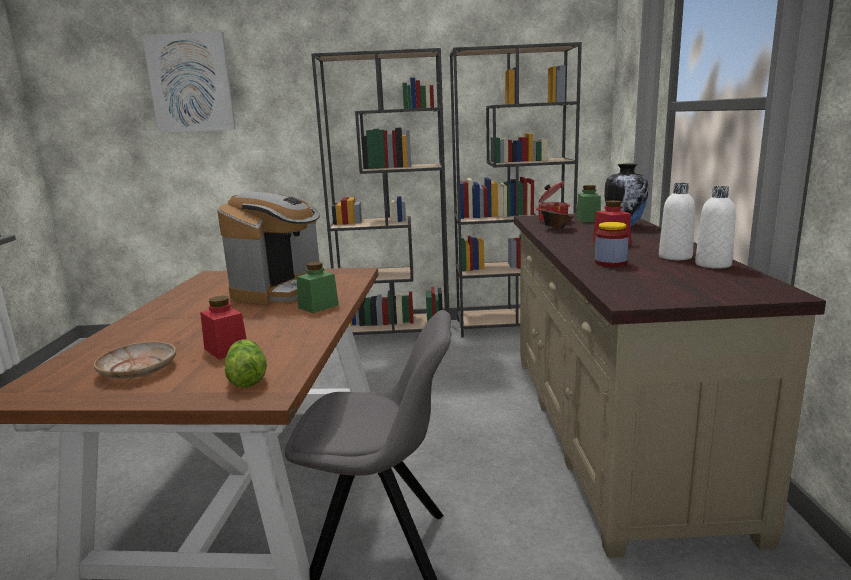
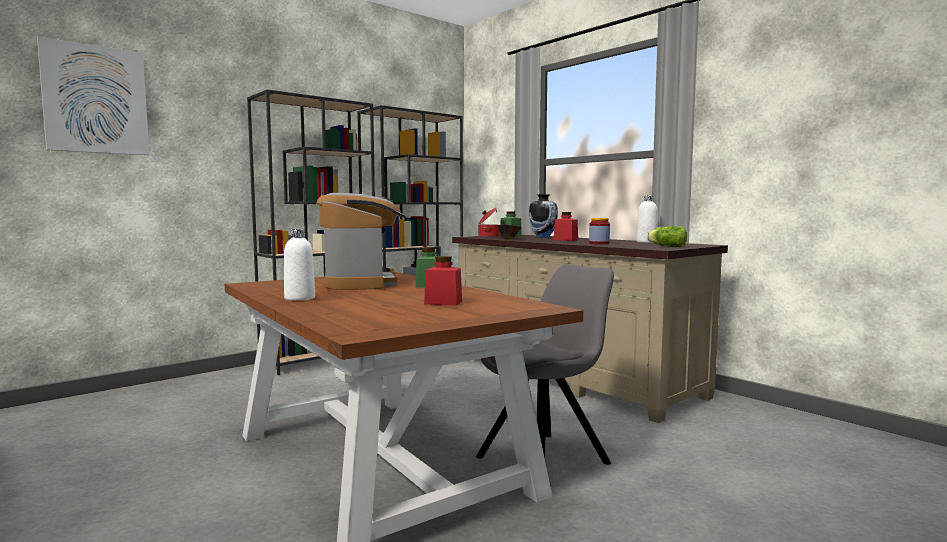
camera: 40 degrees left, 10 degrees down
(138, 369) = (413, 315): beige plate -> none
(247, 377) = (508, 306): lettuce -> lettuce (666, 246)
(675, 257) = (619, 241): white bottle -> white bottle (300, 298)

